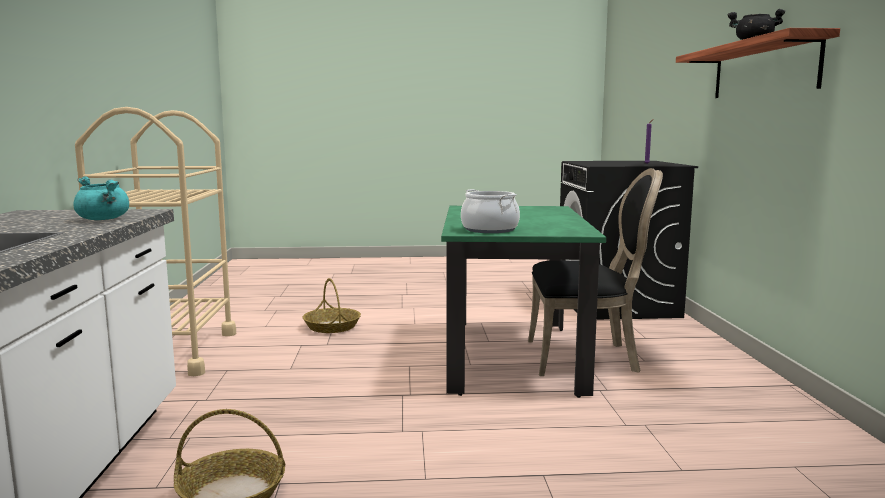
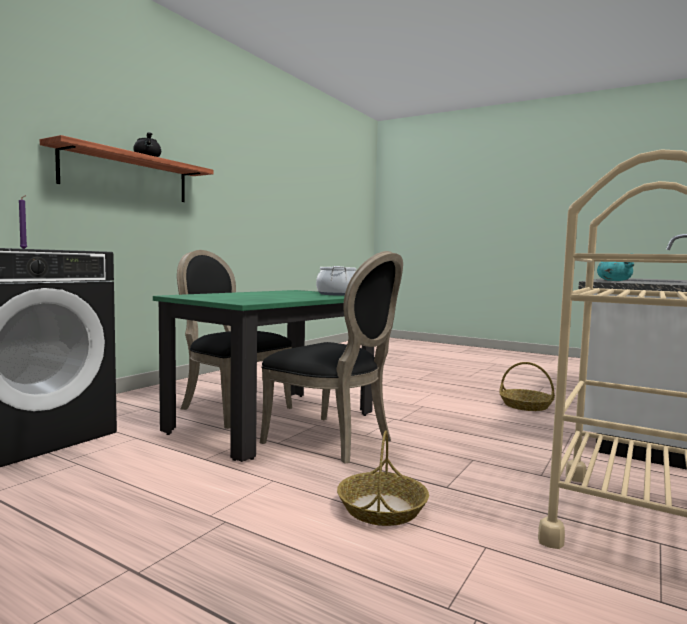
camera: 145 degrees left, 5 degrees down
(425, 354) = (334, 441): none -> black chair

